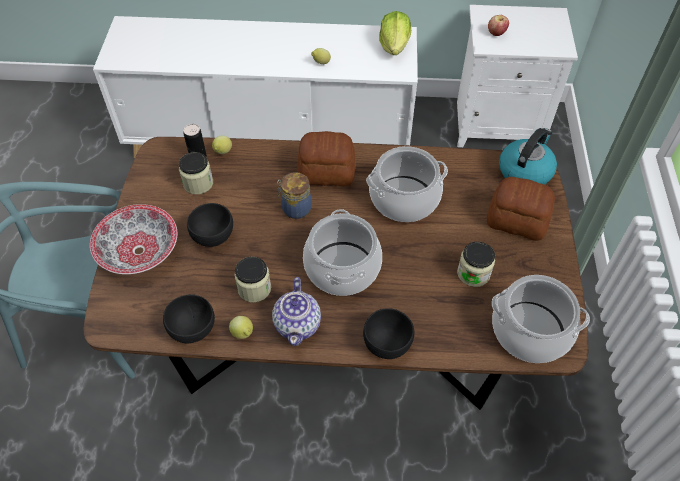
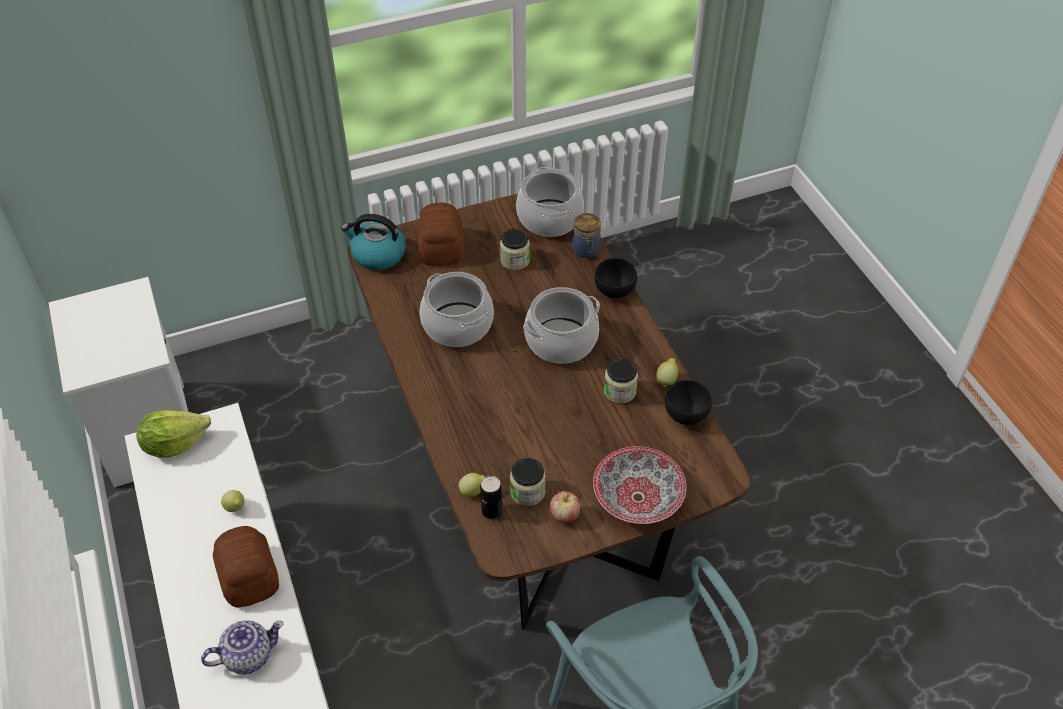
camera: 115 degrees left, 5 degrees down
(213, 237) = (585, 446): black bowl -> none
(295, 208) = (514, 399): jar -> jar (586, 250)
(298, 324) = (633, 349): teapot -> teapot (247, 655)
(327, 172) = (454, 392): bread -> bread (249, 575)
(496, 33) = (122, 351): apple -> apple (564, 516)

